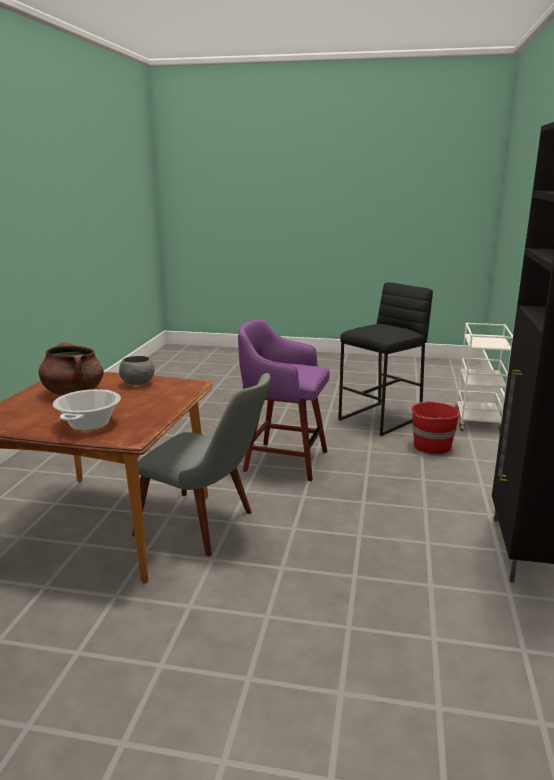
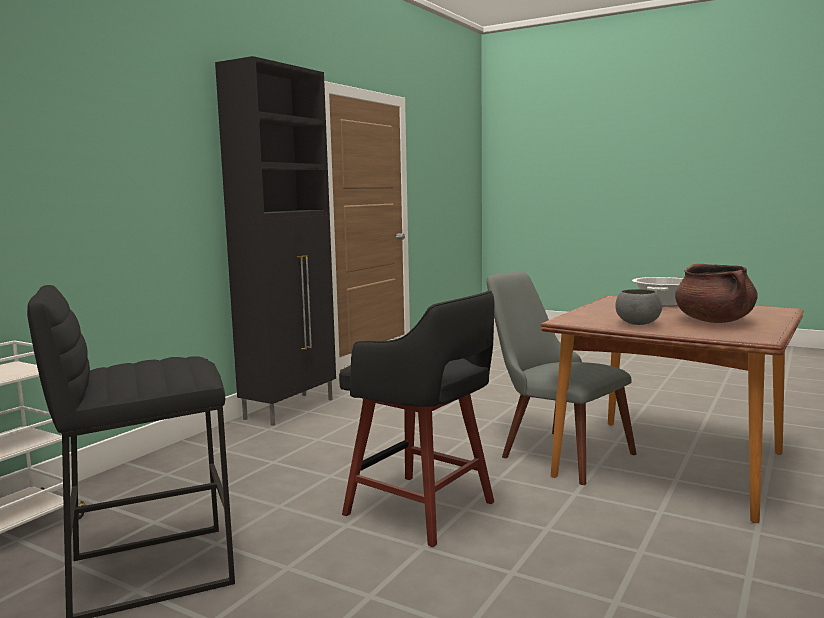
camera: 160 degrees left, 10 degrees down
(283, 460) = (423, 510): purple stool -> black stool
(431, 446) = (181, 499): red bucket -> none

